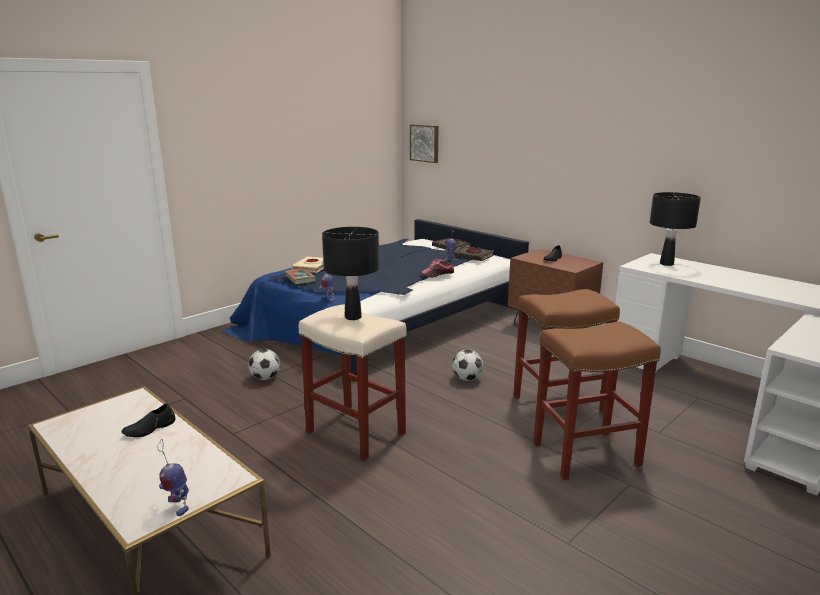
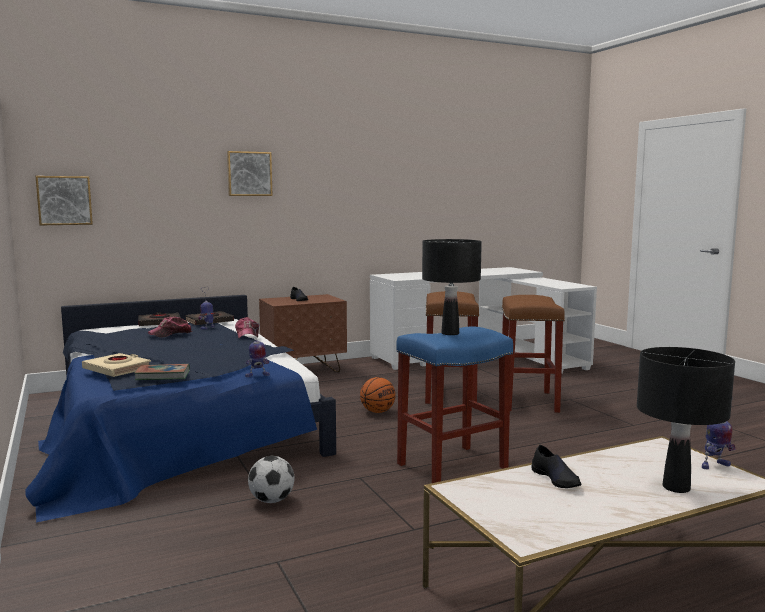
camera: 70 degrees left, 10 degrees down
(357, 433) = (453, 465): beige stool -> blue stool
(414, 257) = (170, 334): none -> cap
(467, 379) = (377, 412): football -> basketball
(544, 128) = (249, 174): none -> picture
(666, 264) = (402, 275): black table lamp -> black table lamp (676, 488)

